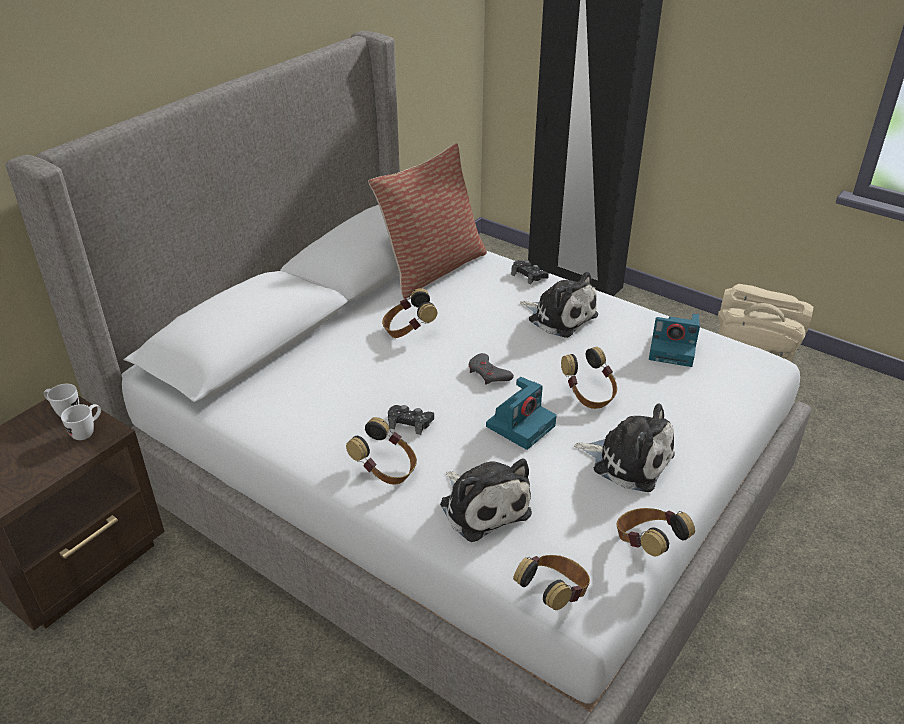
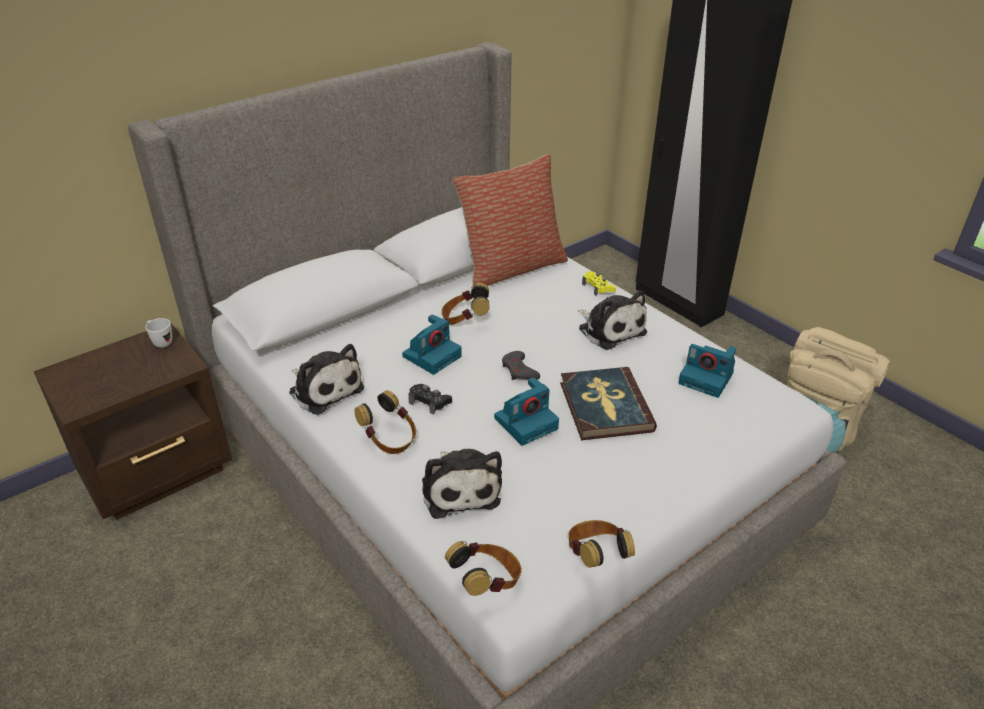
camera: 15 degrees right, 0 degrees up
(88, 432) = (171, 362): white mug -> none
(391, 373) = (432, 355): none -> camera
(529, 276) = (598, 287): black game controller -> yellow game controller
(589, 395) = (605, 406): headphones -> book
(628, 460) = (614, 474): plush toy -> plush toy (324, 389)

